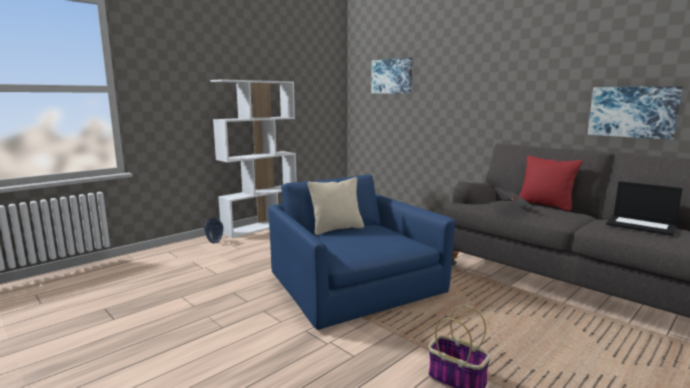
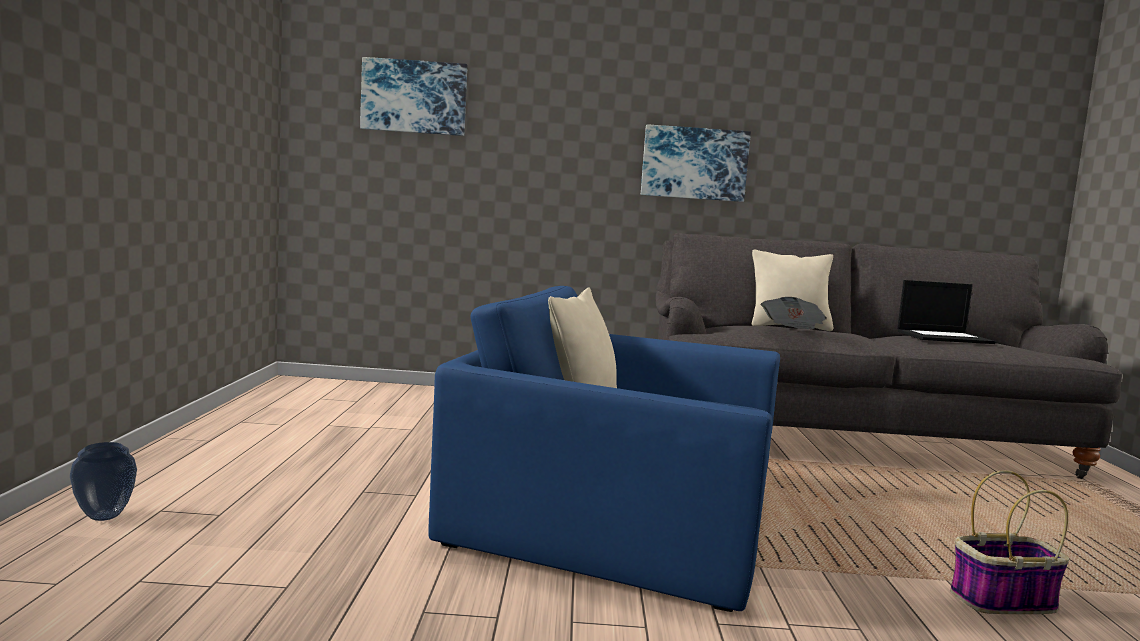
camera: 45 degrees left, 5 degrees down
(261, 226) = (170, 455): white bookcase -> none
(545, 205) = (789, 327): red pillow -> beige pillow
(632, 112) = (845, 189): picture -> picture (694, 163)

